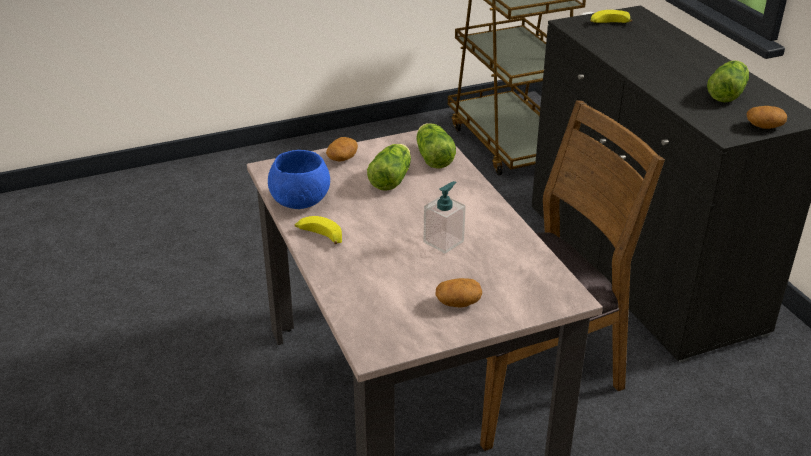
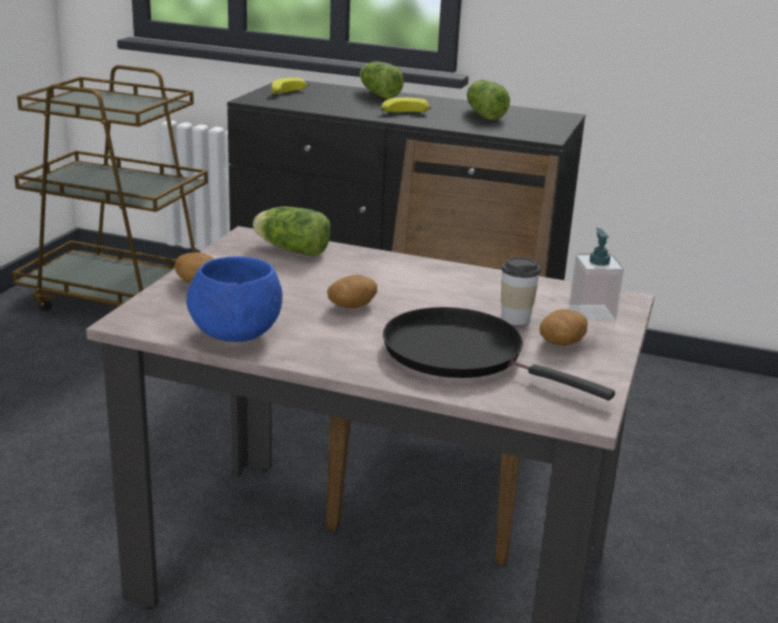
camera: 50 degrees left, 10 degrees down
(319, 236) = (324, 353): banana -> banana (403, 113)
(384, 277) = (462, 354): none -> black frying pan
(392, 178) = (288, 279): lettuce -> lettuce (378, 94)
(443, 241) = (447, 306): soap dispenser -> soap dispenser (592, 312)
(465, 272) = (515, 319): none -> cup
(764, 126) = (554, 126): potato -> potato (352, 306)

